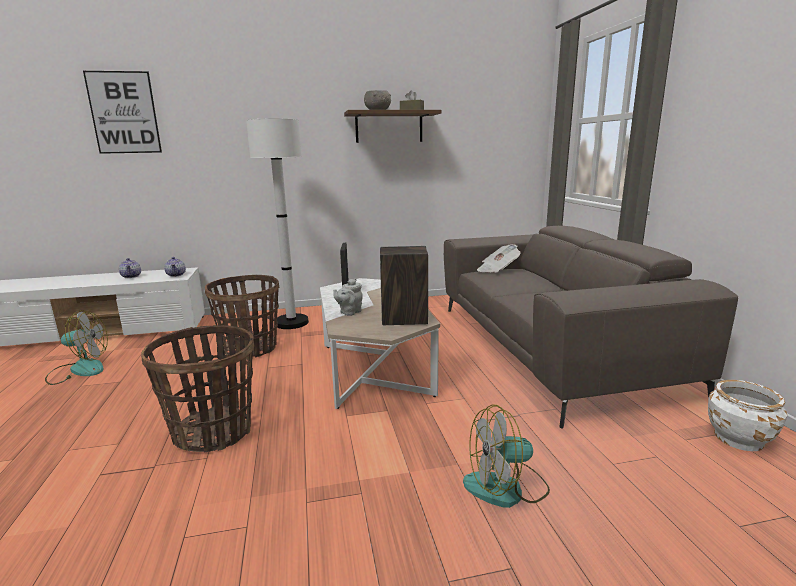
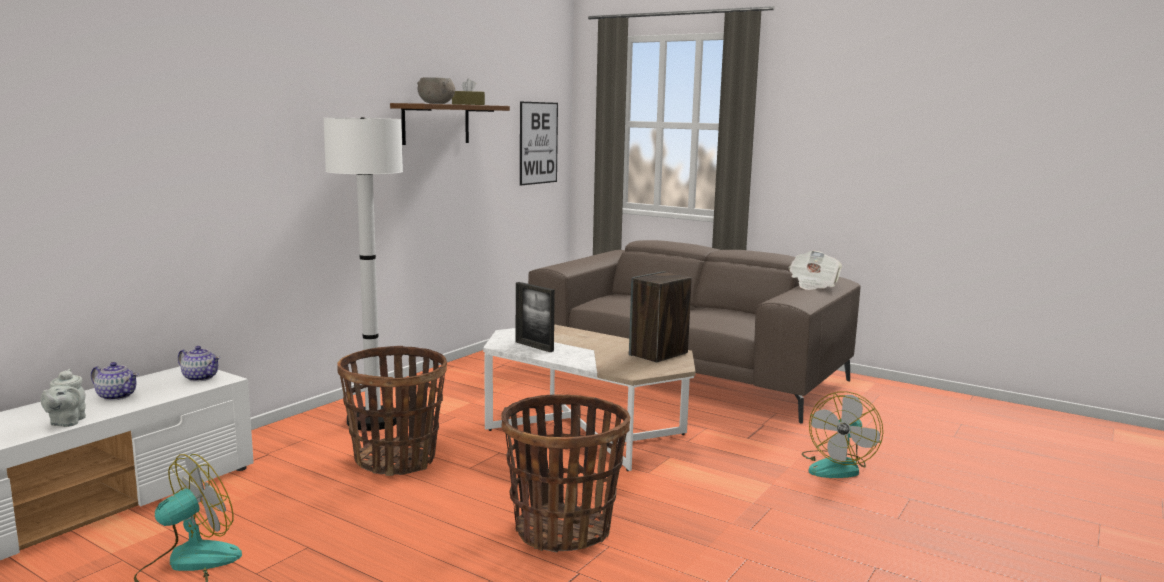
camera: 45 degrees left, 5 degrees down
(124, 113) = (86, 94): picture -> picture (538, 143)
(349, 312) = (595, 361): grey teapot -> grey teapot (66, 422)
(497, 269) = (607, 297): newspaper -> newspaper (813, 285)
(739, 438) = (889, 395): white planter -> none

